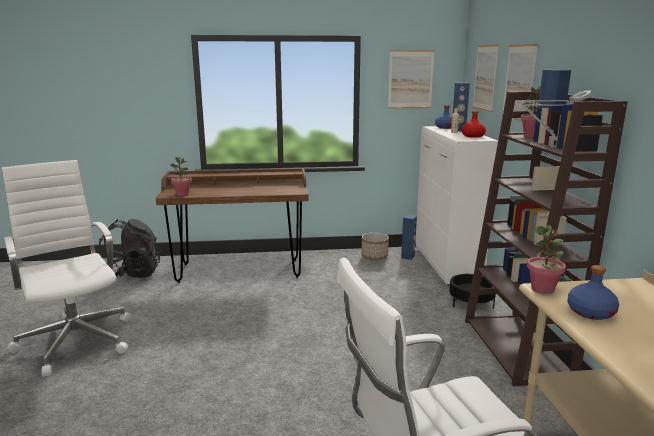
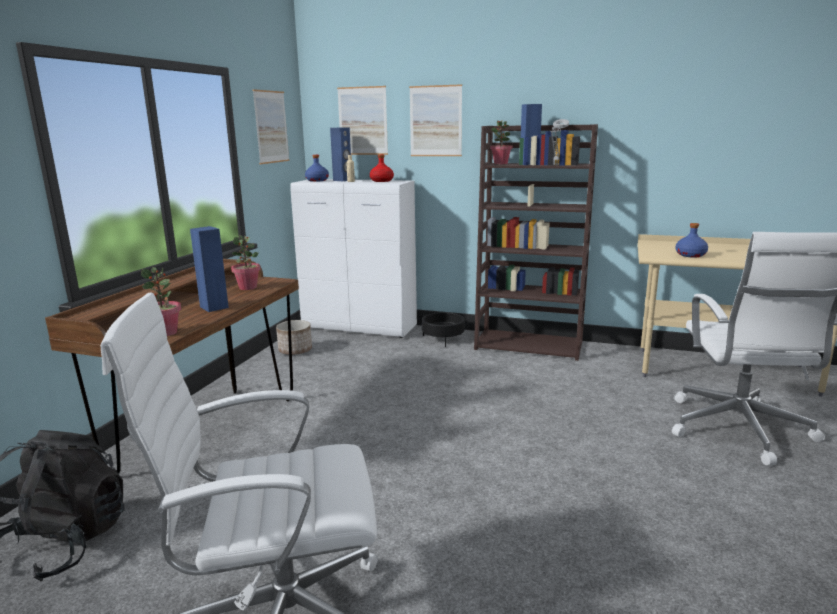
camera: 65 degrees left, 0 degrees up
(408, 257) = (318, 337): blue speaker -> blue speaker (214, 307)
(543, 289) = (652, 256): potted plant -> potted plant (248, 287)

